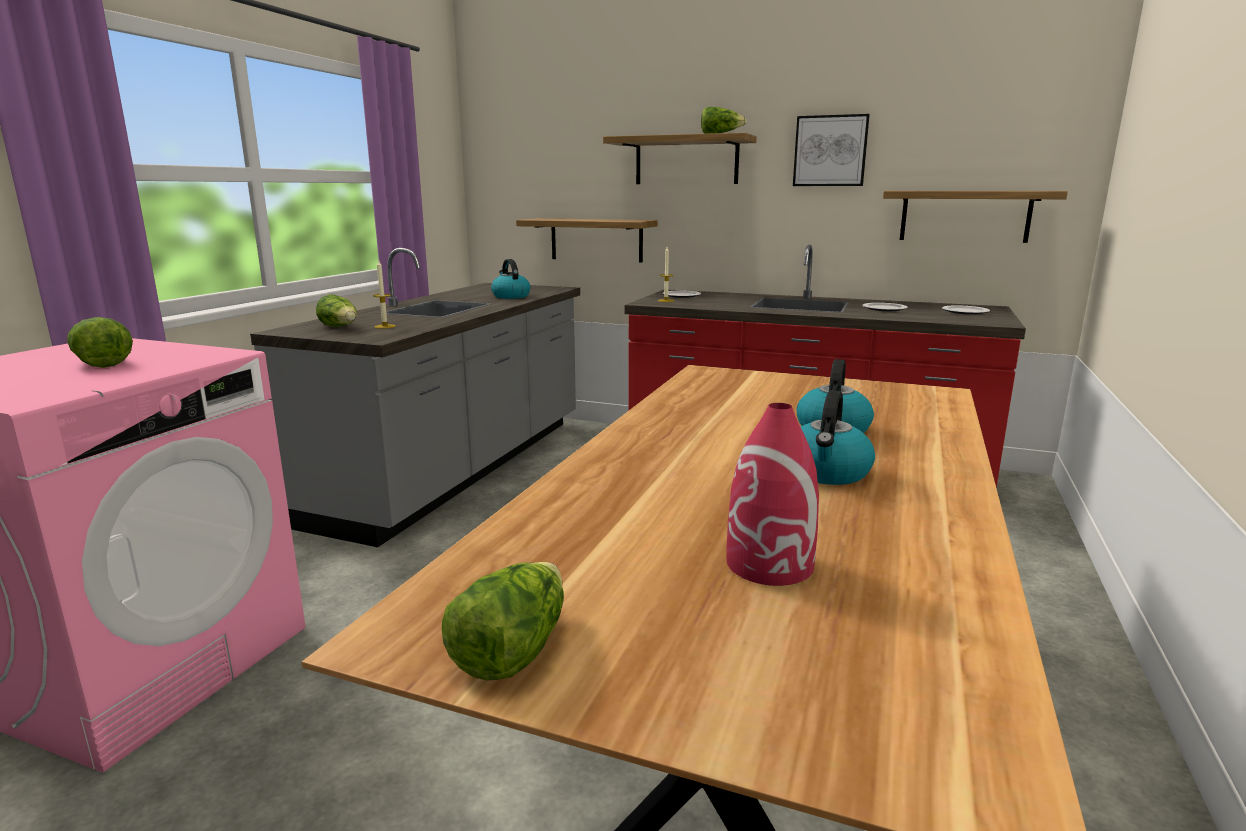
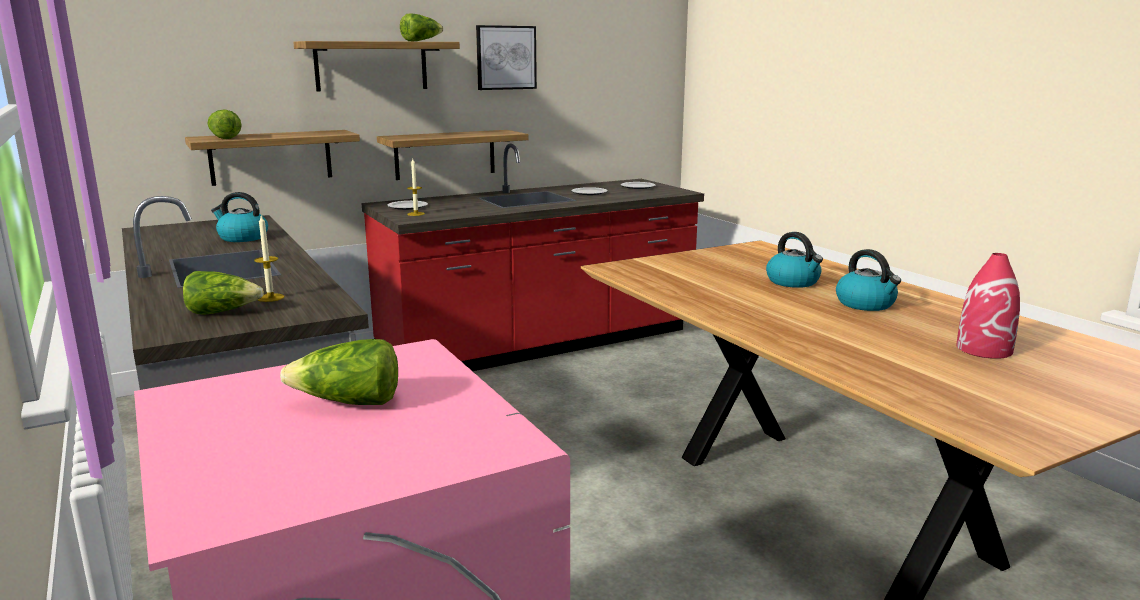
camera: 50 degrees left, 0 degrees up
(511, 649) = (1049, 420): lettuce -> lettuce (224, 137)
(965, 216) = (607, 111): shelf -> shelf (445, 154)

